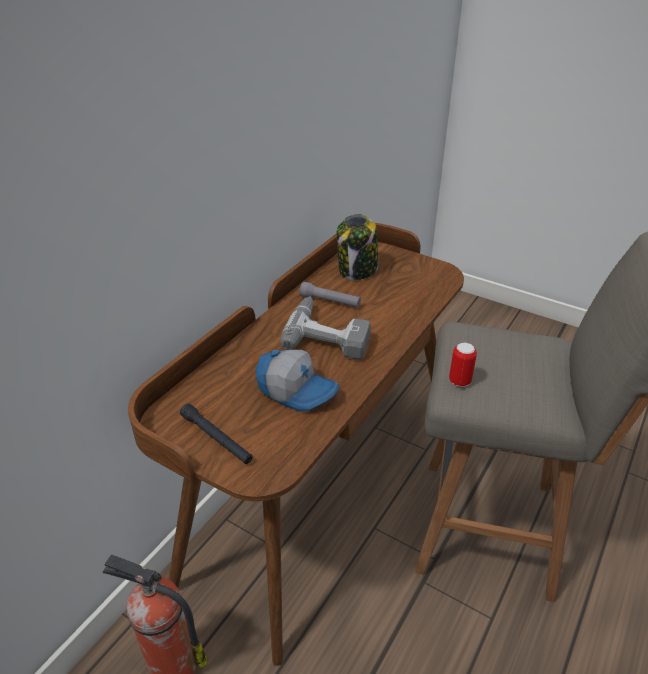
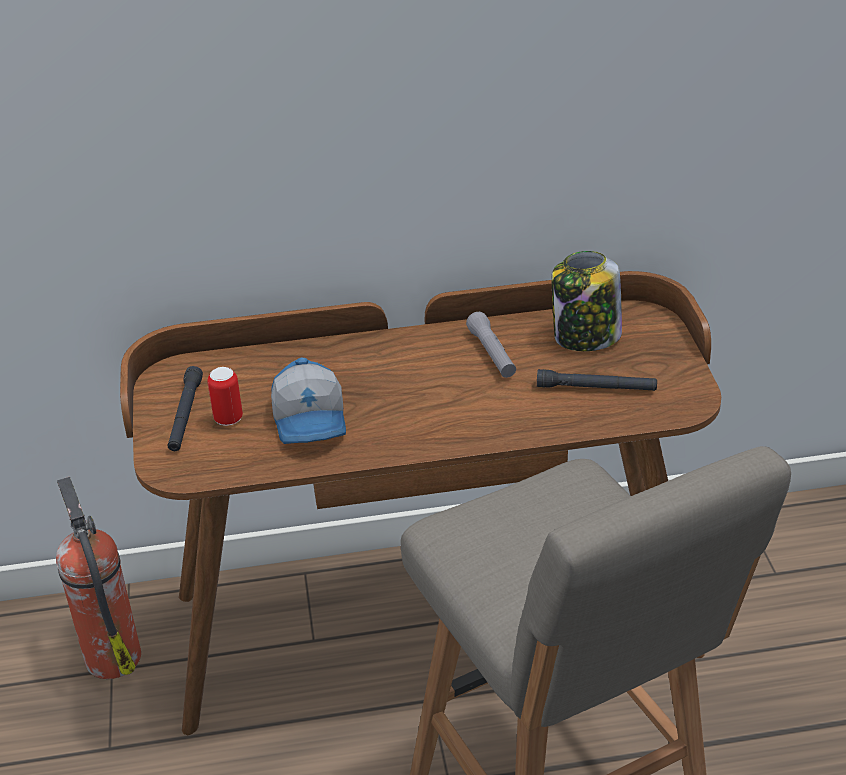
camera: 50 degrees right, 0 degrees up
(329, 334) = (430, 387): power drill -> none
(401, 289) = (596, 388): none -> black flashlight
(459, 381) = (469, 519): can -> can (228, 419)

